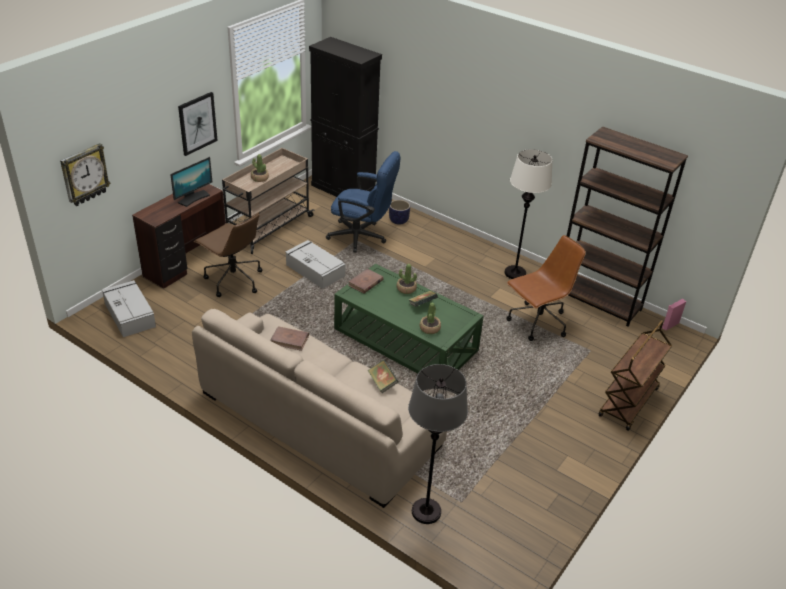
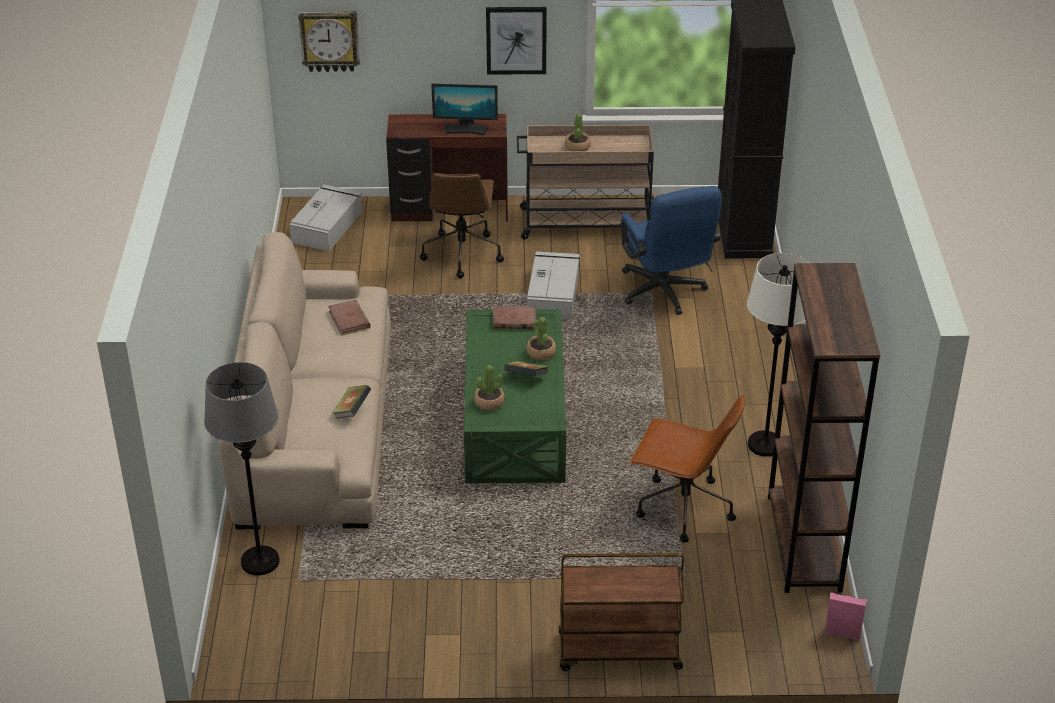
camera: 55 degrees right, 0 degrees up
(398, 220) = (741, 302): planter -> none

